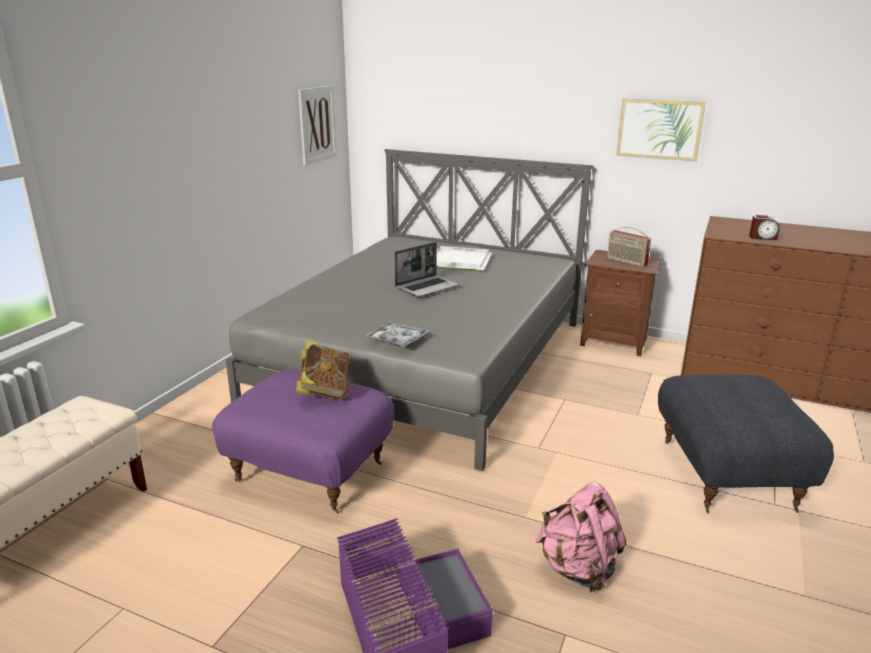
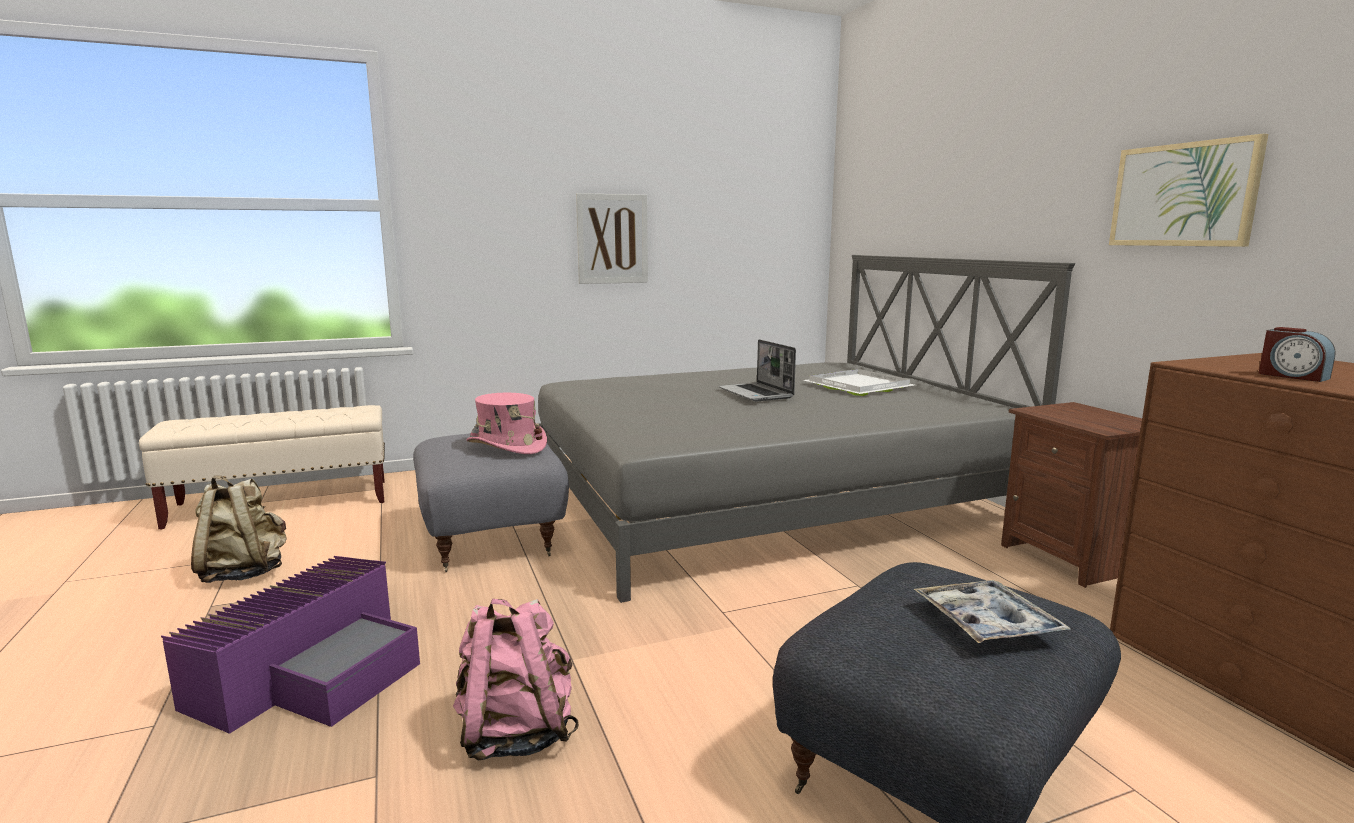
camera: 45 degrees right, 10 degrees down
(170, 610) = (244, 573): none -> beige backpack
(311, 471) = (493, 537): purple ottoman -> grey ottoman
(317, 124) = (772, 221): picture -> picture (612, 239)
(324, 391) = (507, 446): book -> pink hat
(397, 340) = (615, 418): tray -> tray (986, 623)
(427, 287) = (756, 394): laptop -> laptop turned 60 degrees clockwise
(626, 262) = (1086, 418): radio -> none

